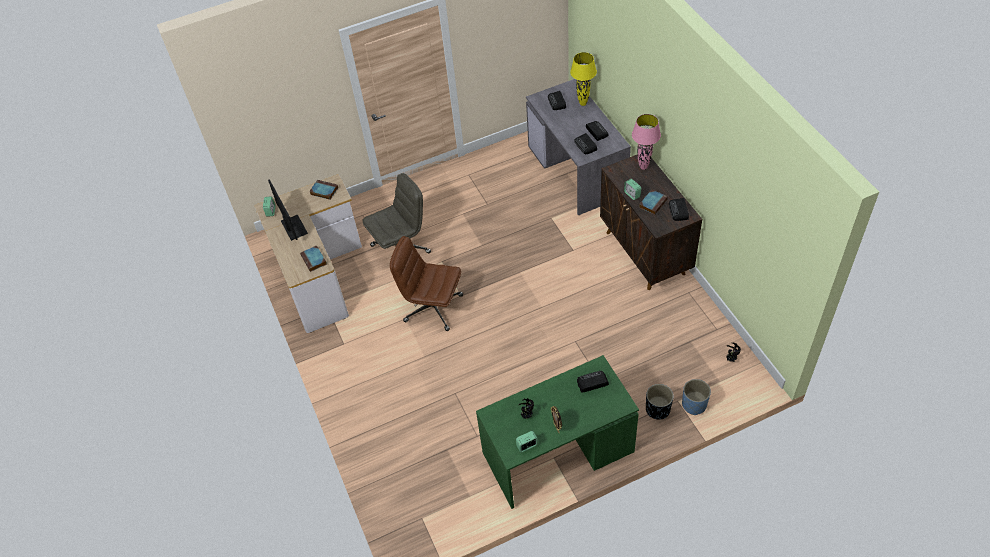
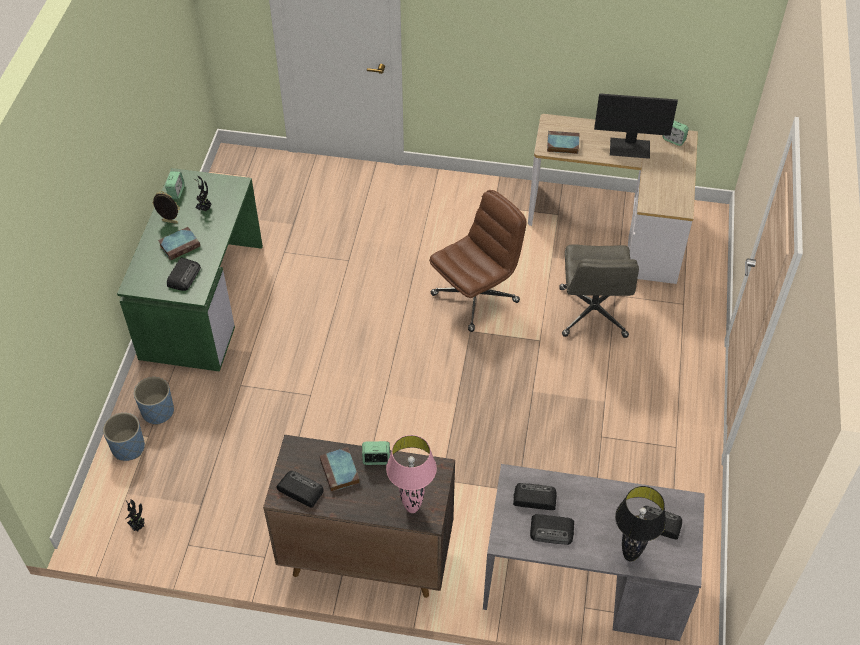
camera: 120 degrees right, 0 degrees up
(323, 191) = (671, 193): book -> book (180, 245)
(583, 103) = (629, 556): yellow table lamp -> black table lamp
(658, 409) = (157, 411): black planter -> blue planter

